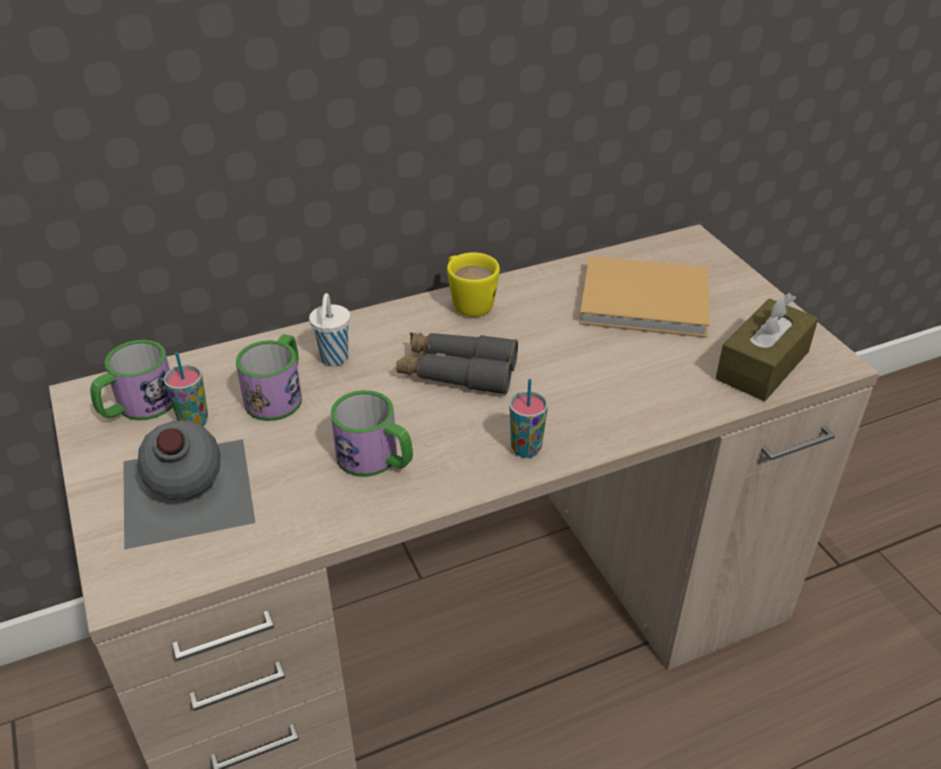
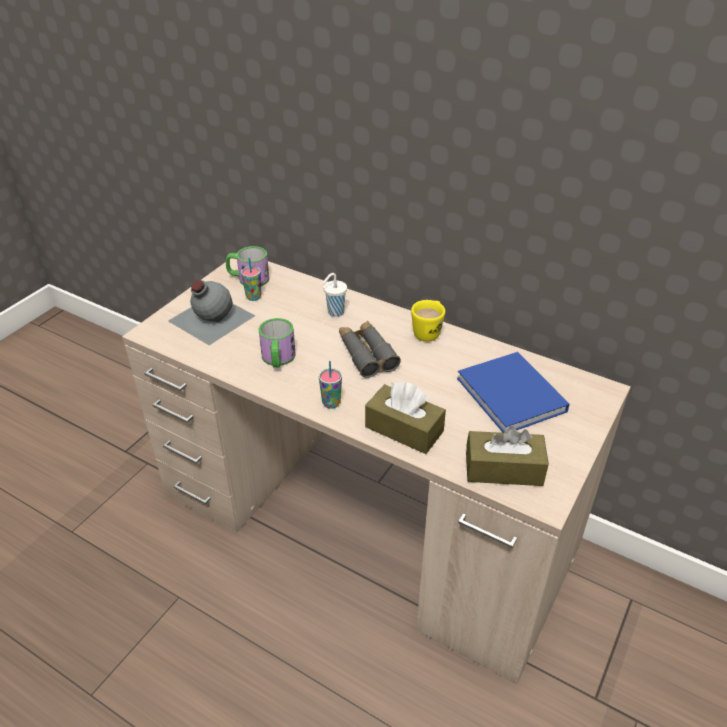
camera: 55 degrees right, 0 degrees up
(278, 394) = (293, 310): mug -> none
(634, 408) = (404, 429): none -> brown tissue box
(649, 301) = (512, 397): beige book -> blue book

